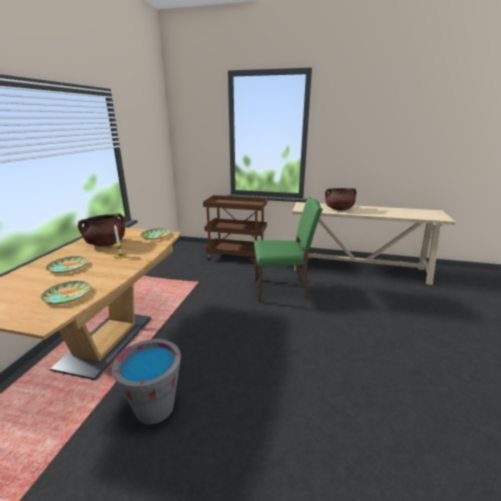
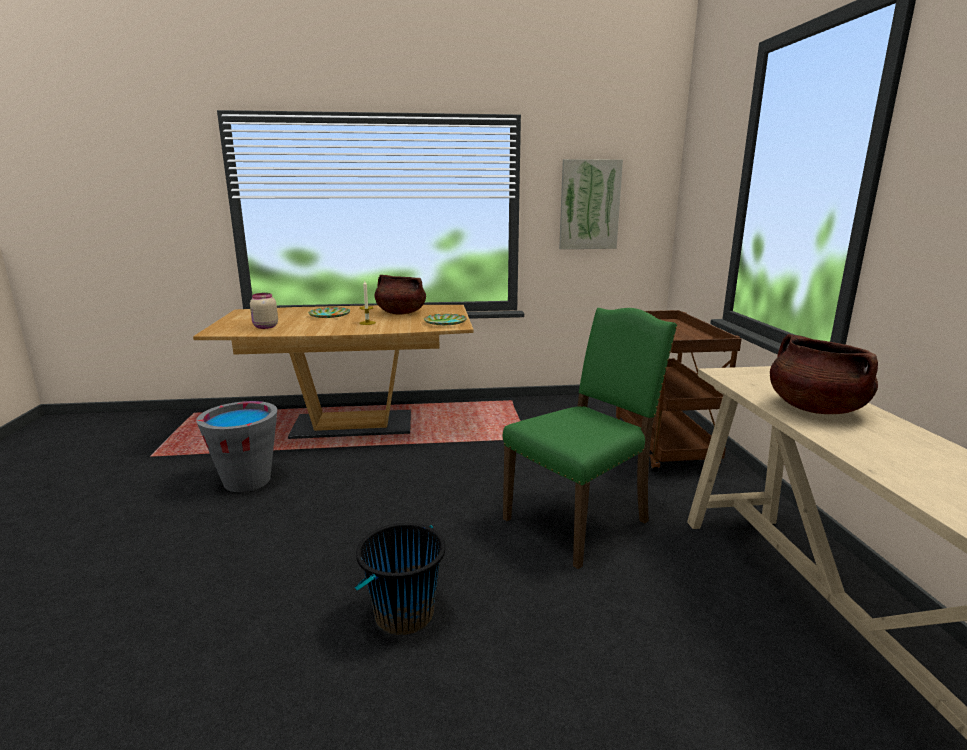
camera: 70 degrees right, 5 degrees down
(67, 295) = (265, 327): plate -> beige jar
(145, 147) = (589, 205): none -> picture
(282, 289) = (581, 520): green chair -> green chair turned 105 degrees counterclockwise
(333, 347) = (404, 614): none -> black bucket

